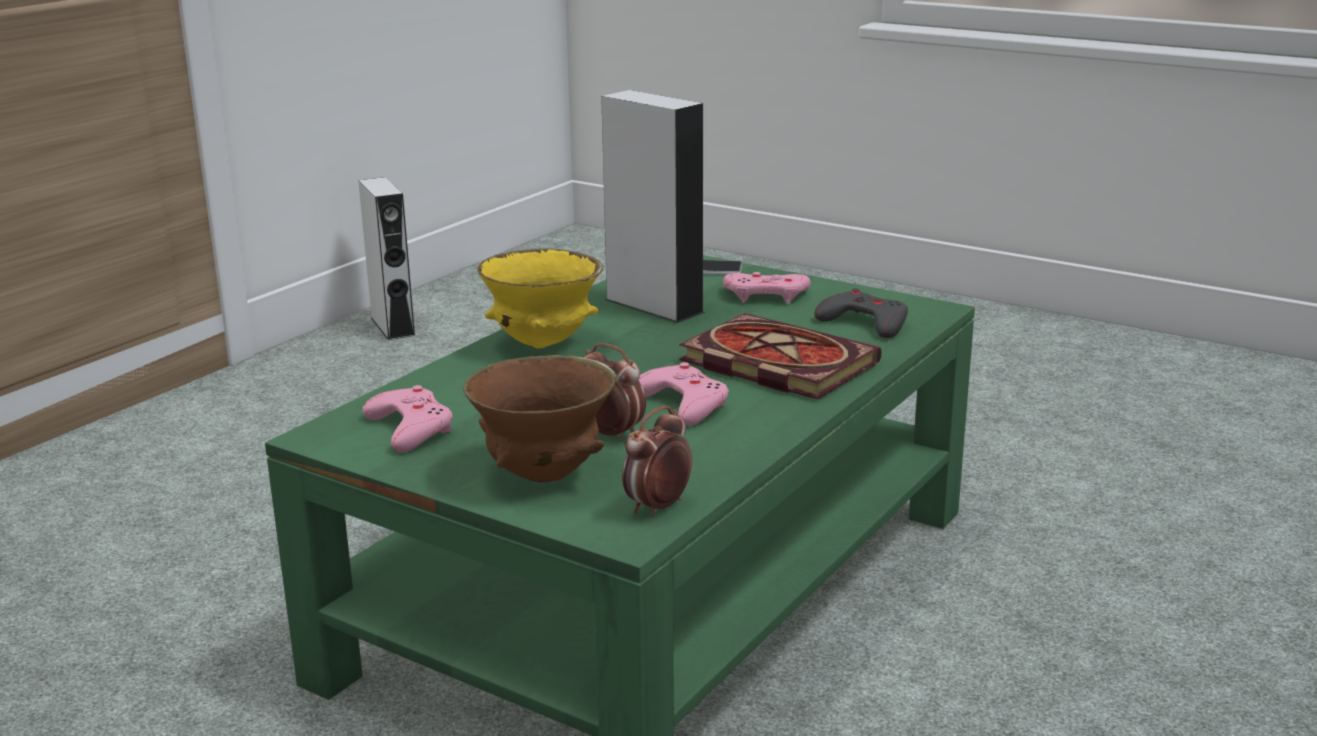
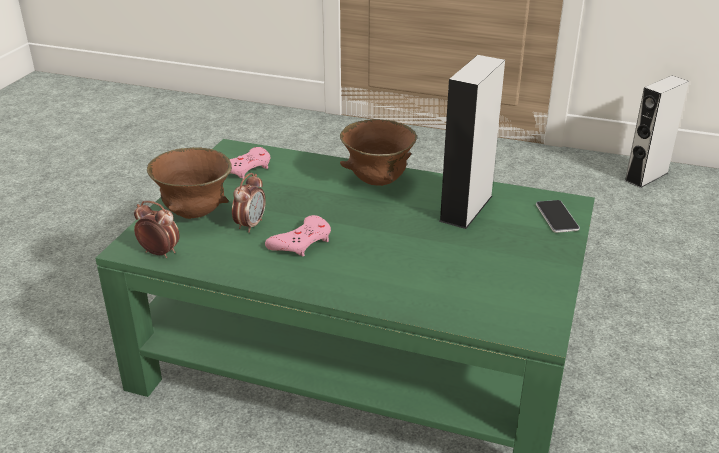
camera: 75 degrees right, 10 degrees up
(542, 344) = (377, 182): yellow bowl -> brown bowl
(766, 295) = (517, 249): pink game controller -> none
(773, 363) = (383, 267): book -> none
(864, 323) = (485, 300): grey game controller -> none

